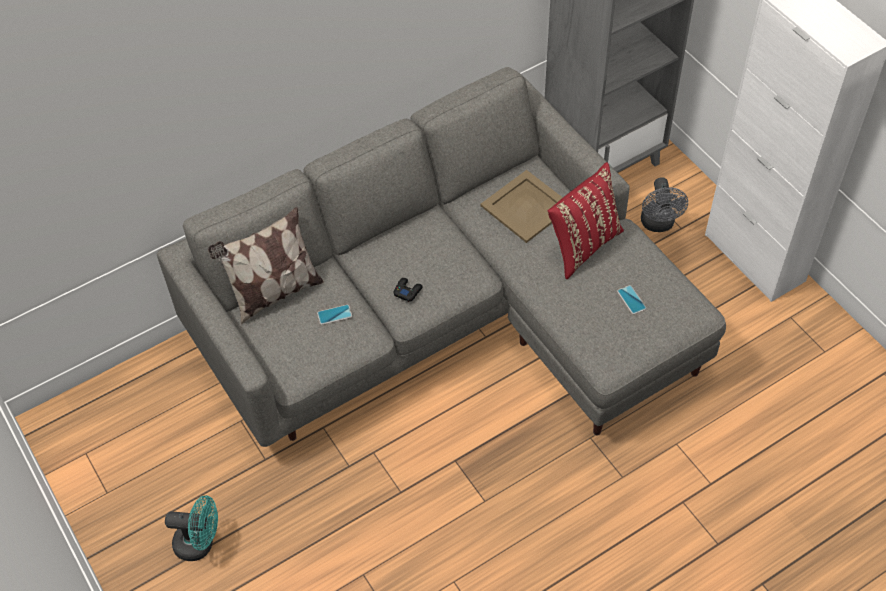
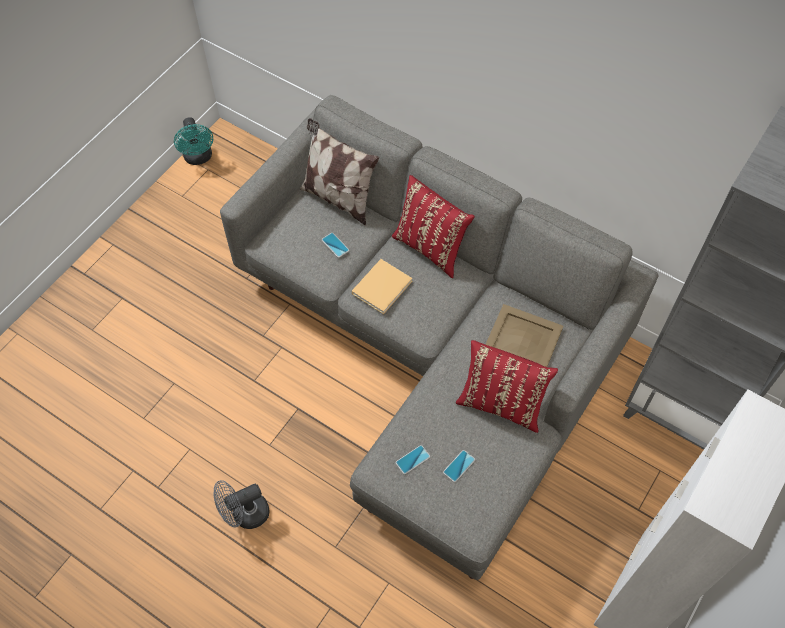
camera: 65 degrees right, 5 degrees up
(200, 543) = (162, 268): turquoise fan -> turquoise fan (199, 158)
(382, 237) = (431, 247): none -> red pillow
(407, 291) = (383, 286): black game controller -> beige book
(610, 333) = (412, 459): none -> phone
(658, 224) = (630, 487): grey fan -> grey fan (245, 515)

